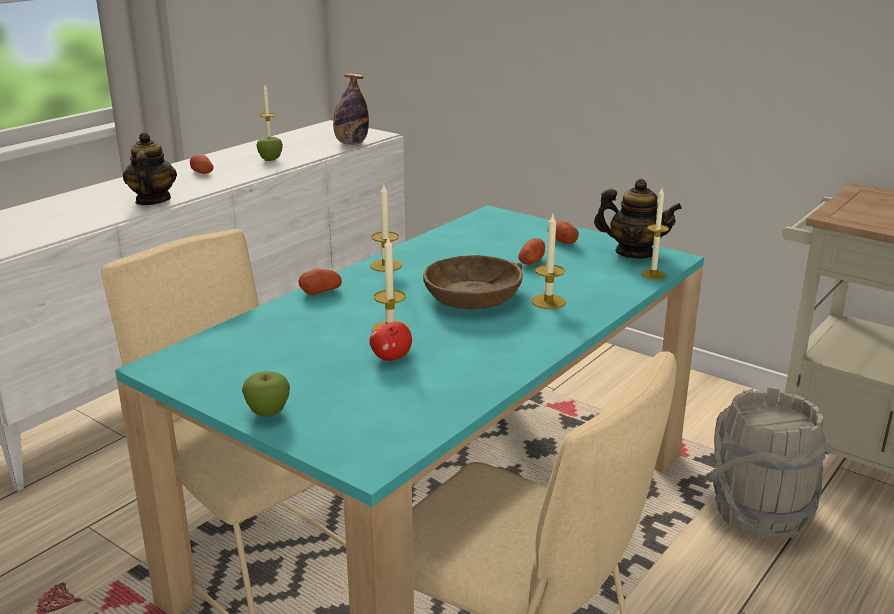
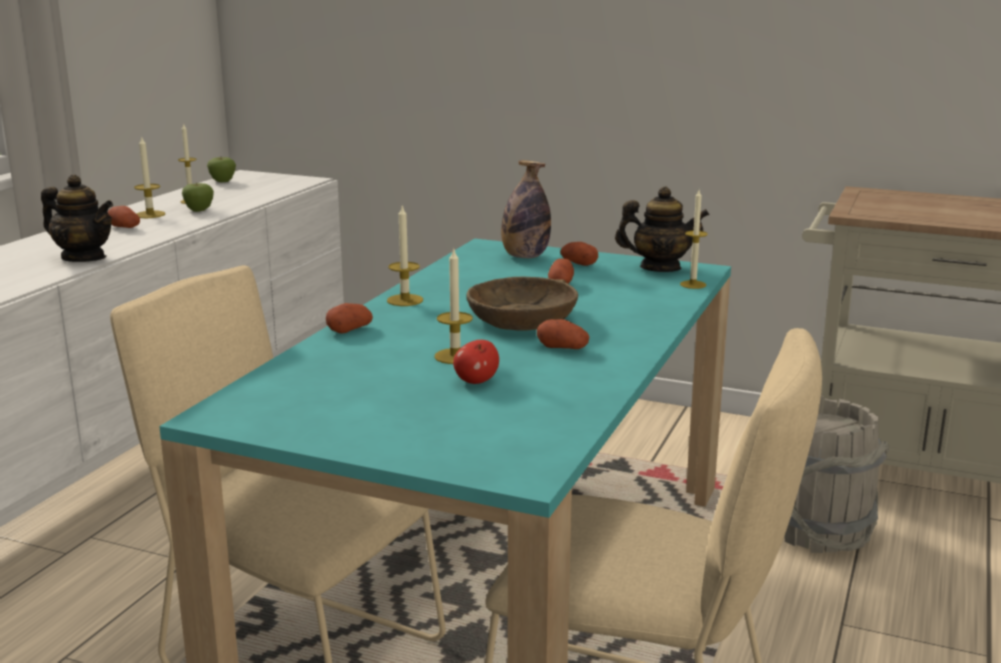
camera: 15 degrees left, 5 degrees down
(152, 200) = (84, 258): teapot -> teapot turned 135 degrees clockwise
(268, 412) = (377, 445): apple -> apple (222, 181)
(351, 143) = (283, 190): bottle -> bottle (525, 256)
(488, 331) = (563, 348): none -> potato
(548, 301) = (605, 317): candle -> candle (150, 214)

